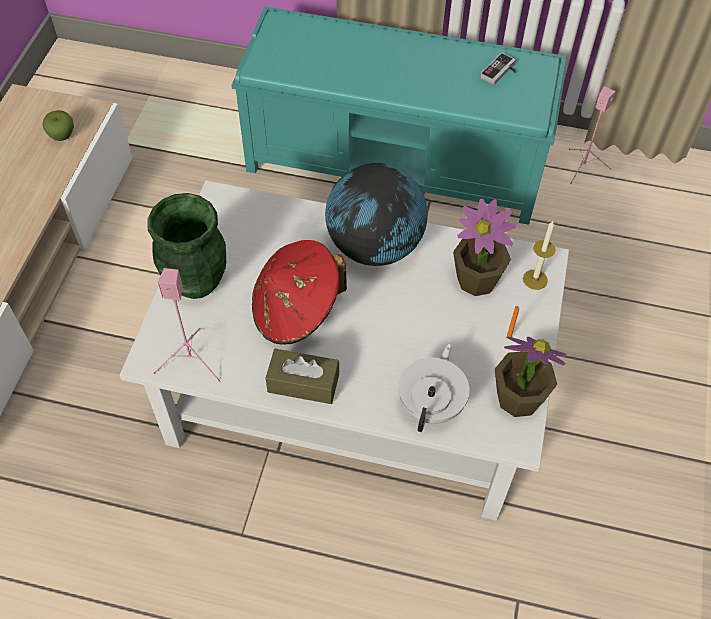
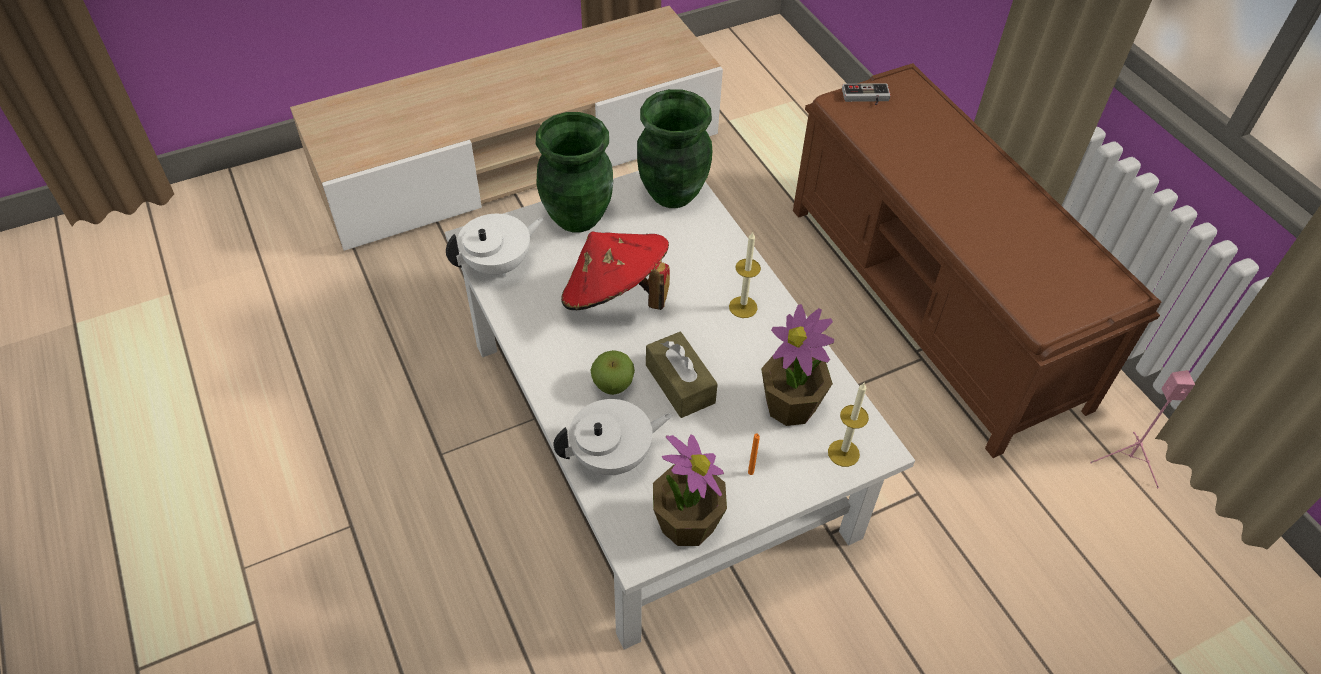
camera: 50 degrees right, 5 degrees down
(62, 136) = (653, 63): apple -> apple (613, 386)
(192, 361) = (499, 264): pink speaker -> white teapot
(233, 213) = (671, 193): none -> green vase
(303, 383) = (546, 350): brown tissue box -> brown tissue box (680, 384)
(375, 246) = (743, 307): globe -> candle
(397, 162) = (934, 305): turquoise bench -> brown bench
(500, 72) = (1062, 264): game controller -> game controller (866, 98)

